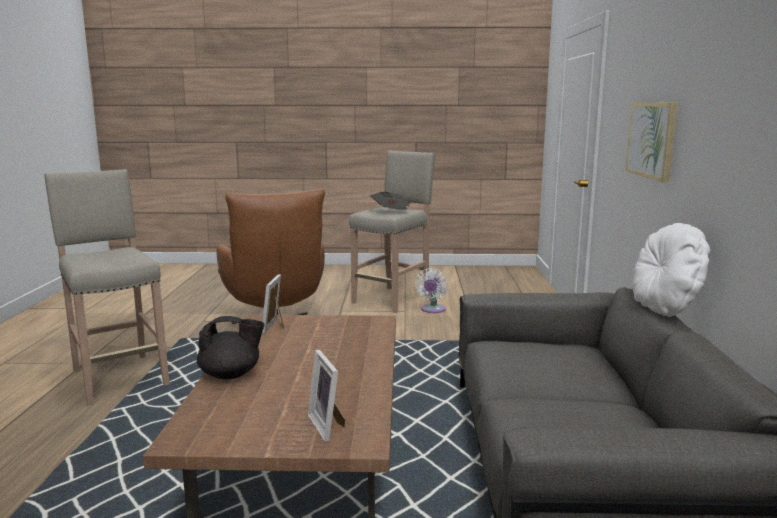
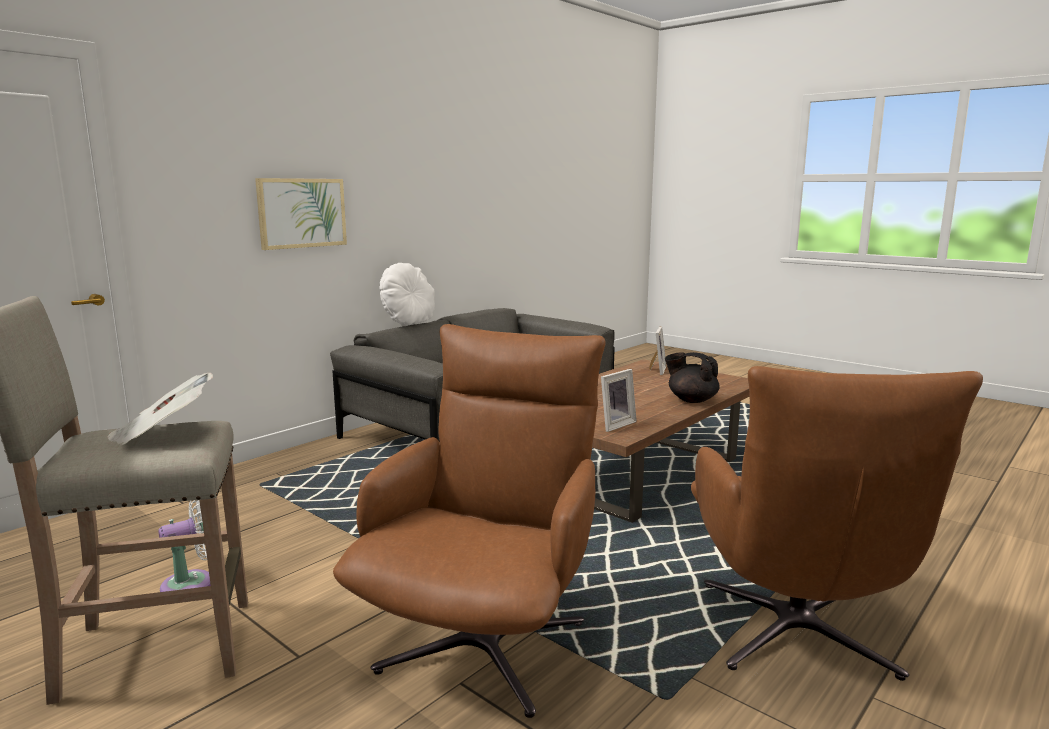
camera: 140 degrees left, 0 degrees up
(119, 377) = (795, 629): beige stool -> brown armchair

